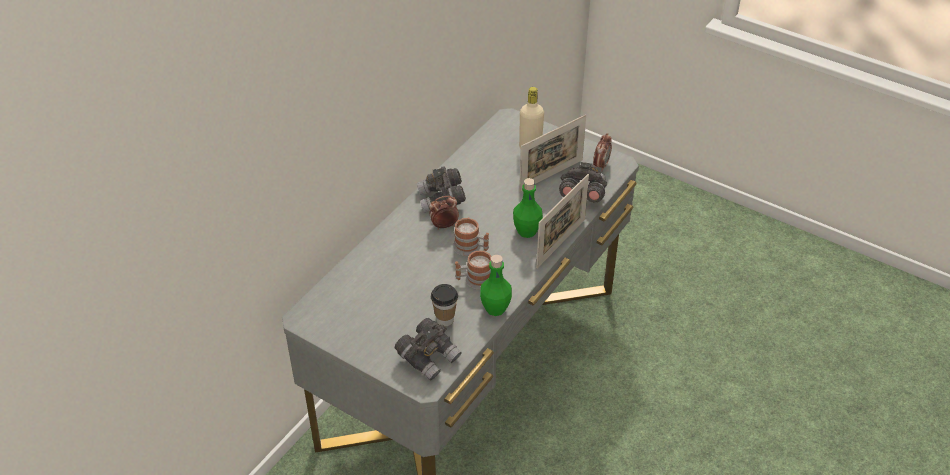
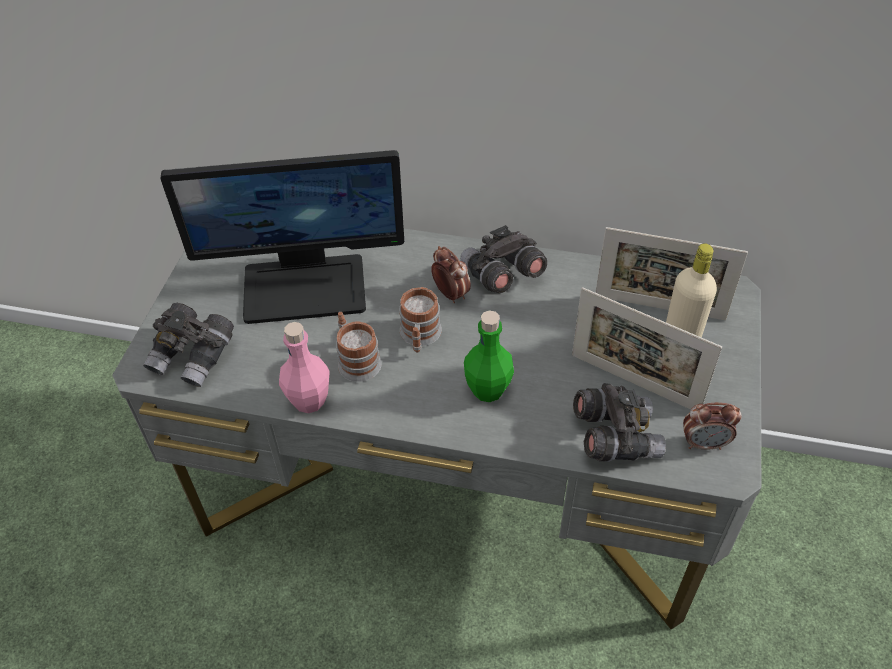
camera: 70 degrees right, 5 degrees up
(397, 290) = (305, 287): none -> monitor
(445, 320) = (268, 352): cup -> none
(495, 308) = (309, 401): green bottle -> pink bottle
(561, 243) = (483, 440): picture frame -> picture frame (659, 307)

